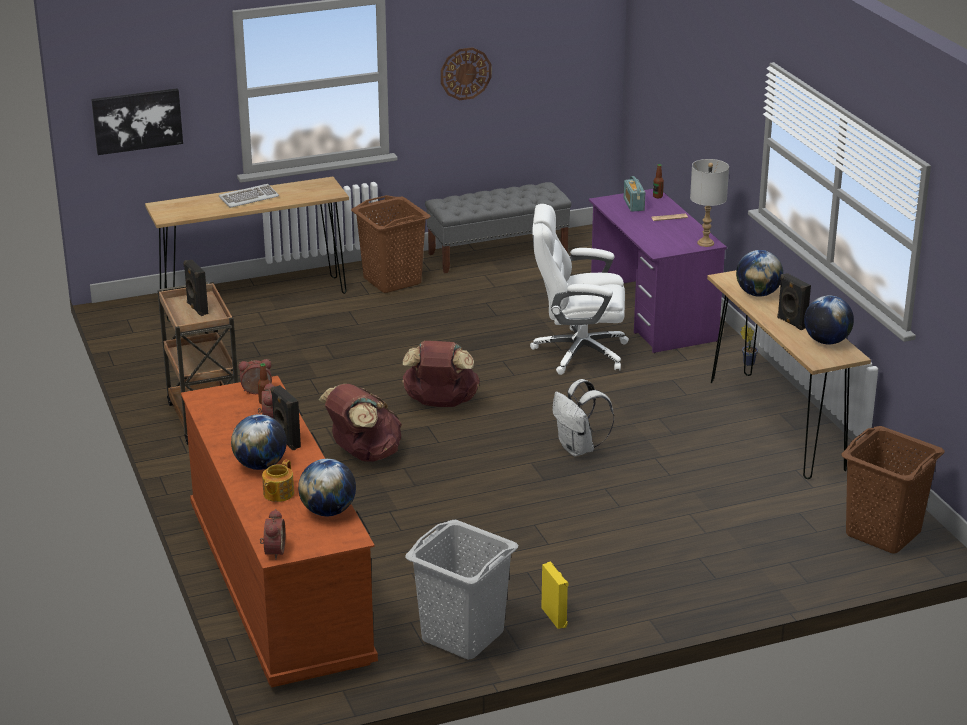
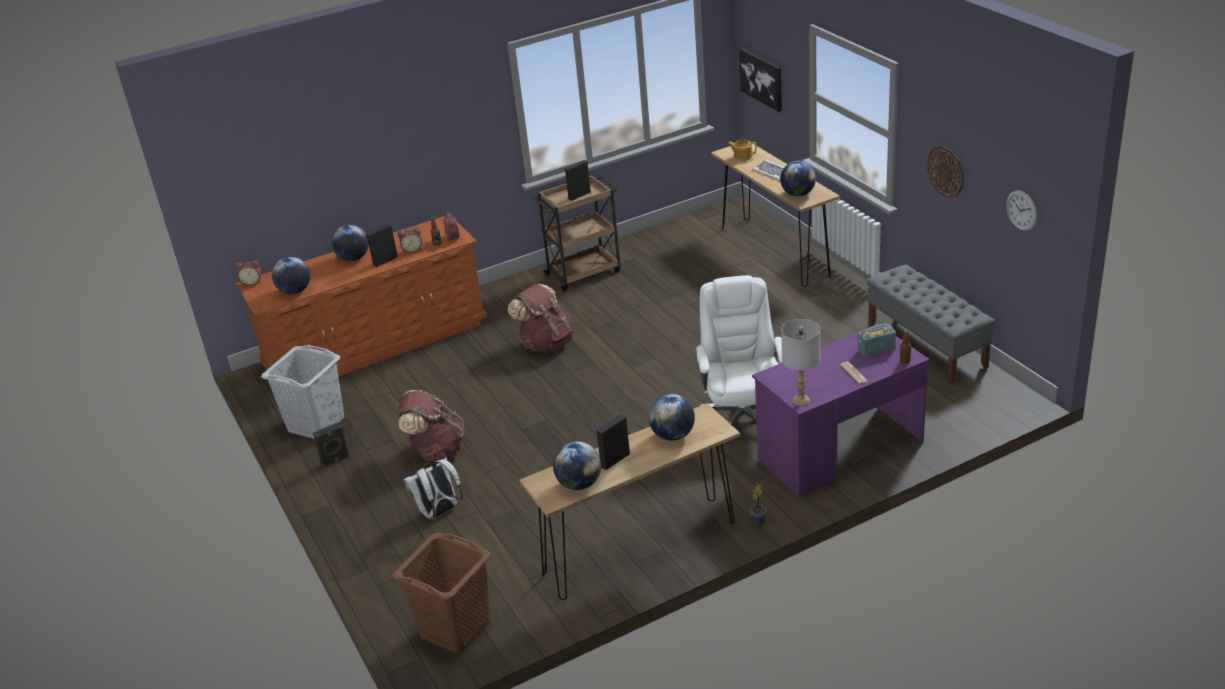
camera: 85 degrees right, 5 degrees up
(278, 494) = (318, 271): teapot -> teapot (742, 157)
(312, 193) = (798, 194): none -> globe
(392, 280) = (840, 303): brown laundry basket -> none
(440, 403) = (630, 363): brown backpack -> brown backpack (436, 450)
(555, 617) = (335, 460): yellow speaker -> black speaker
(564, 60) = (1021, 210): none -> wall clock
(579, 449) = (572, 440): white backpack -> white backpack (439, 512)

